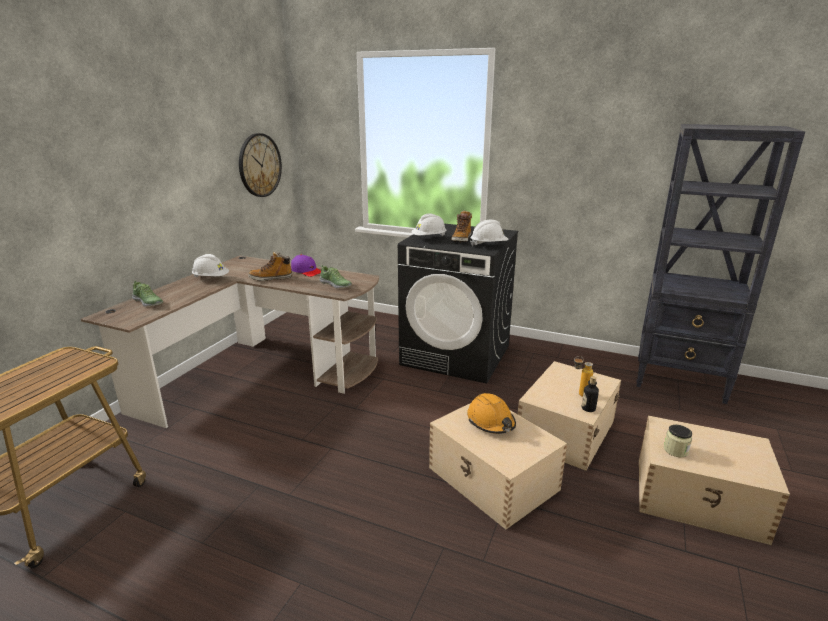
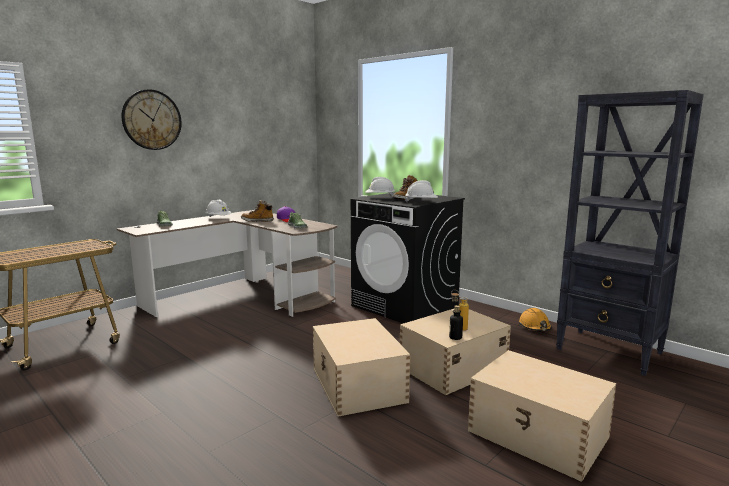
camera: 20 degrees right, 10 degrees down
(259, 165) = (281, 144): wall clock -> wall clock (152, 120)
(491, 422) = (361, 332): orange hard hat -> orange hard hat (535, 327)
(675, 450) = (506, 374): jar -> none

